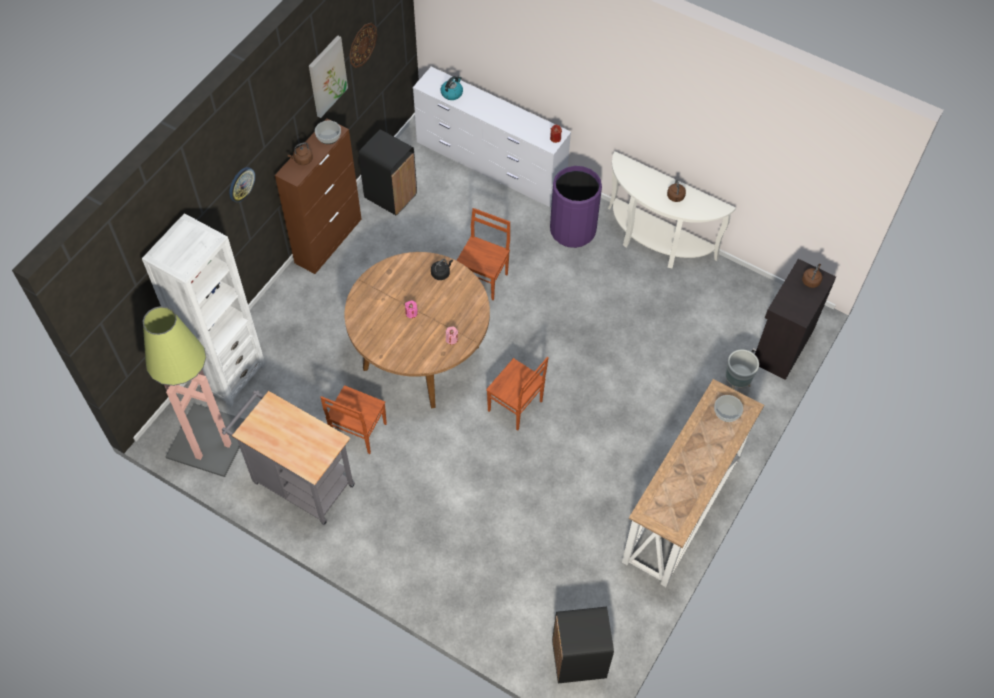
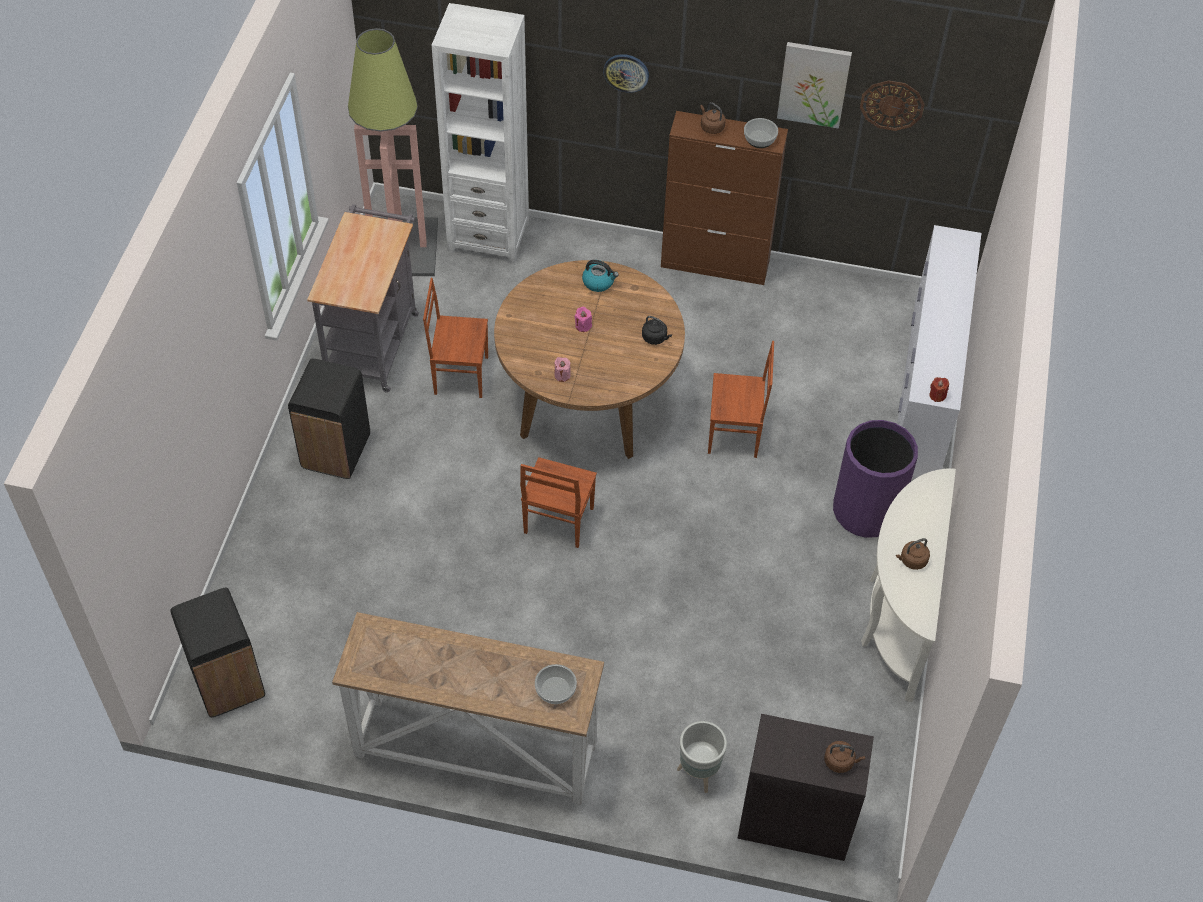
camera: 70 degrees right, 5 degrees down
(390, 195) = (815, 302): black trash can -> black trash can (337, 451)
(452, 93) = (948, 266): kettle -> kettle (599, 282)

